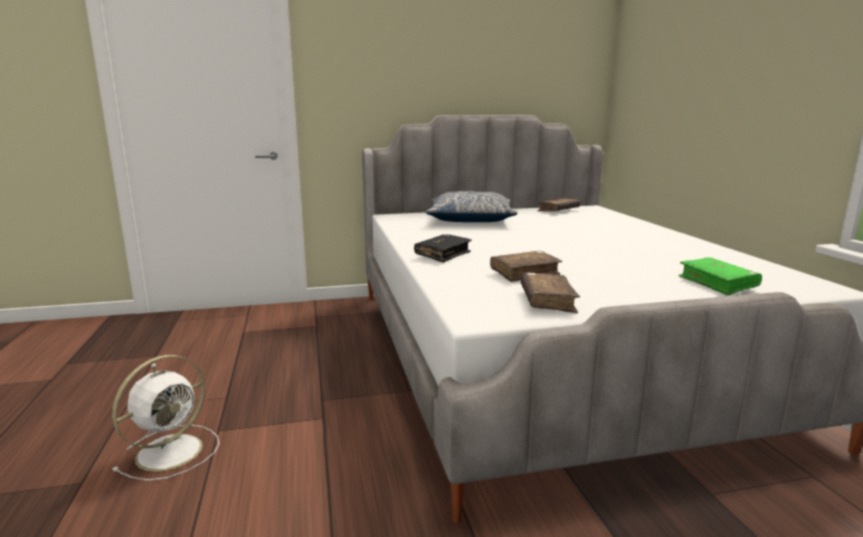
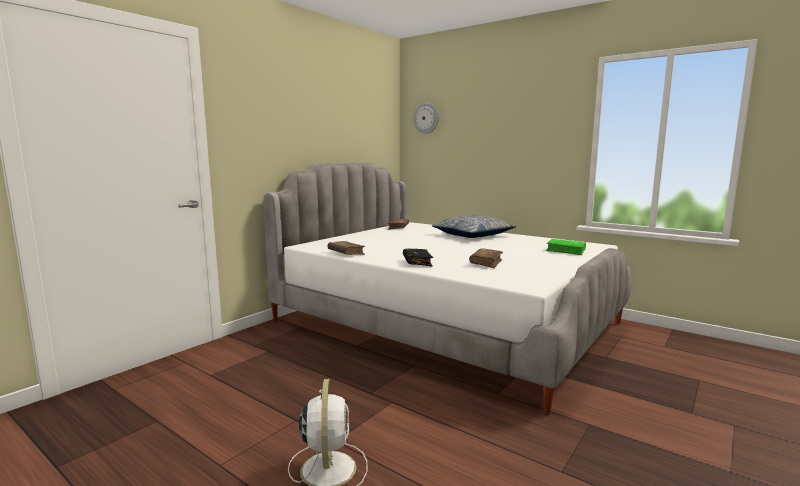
camera: 40 degrees left, 5 degrees down
(470, 219) = (365, 240): pillow -> pillow (472, 235)
(547, 301) = (533, 273): brown book -> brown book (346, 253)
(639, 46) = (426, 118): none -> wall clock

